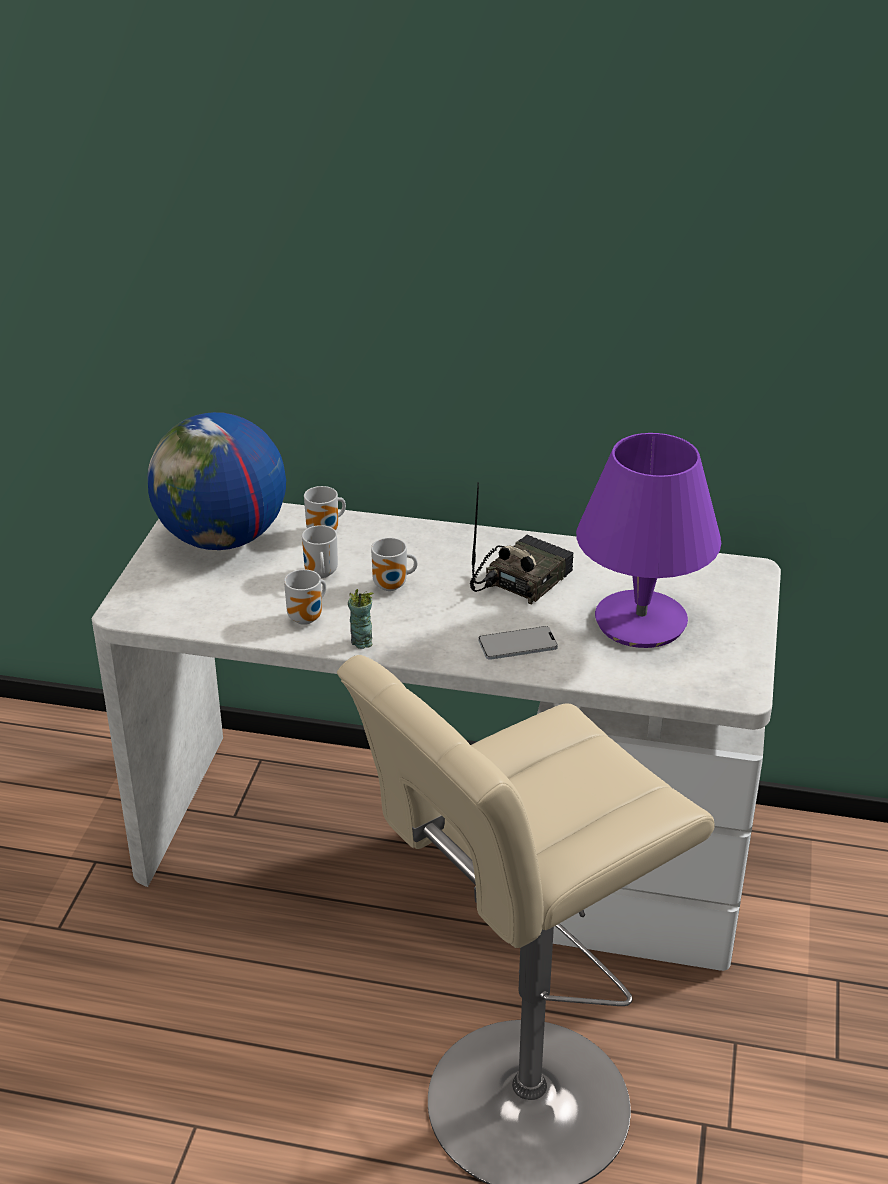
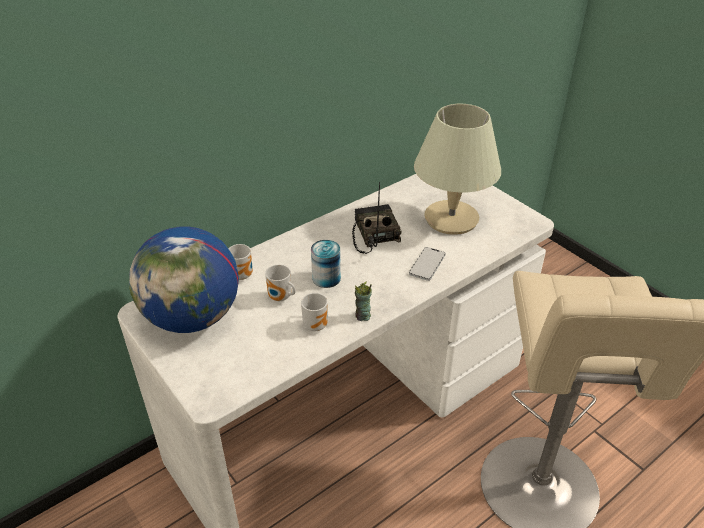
camera: 50 degrees left, 5 degrees up
(392, 586) = (326, 278): mug -> can
(641, 621) = (451, 218): purple table lamp -> beige table lamp

